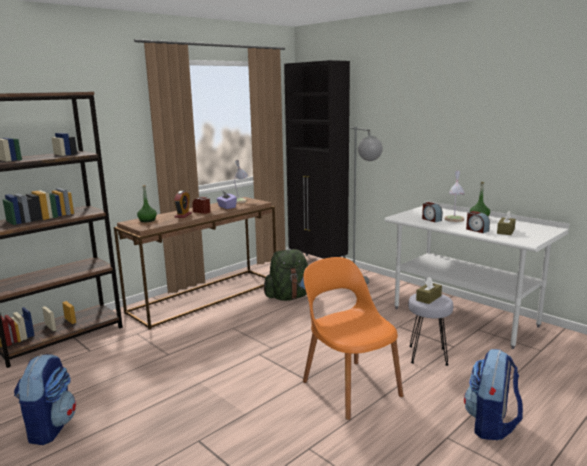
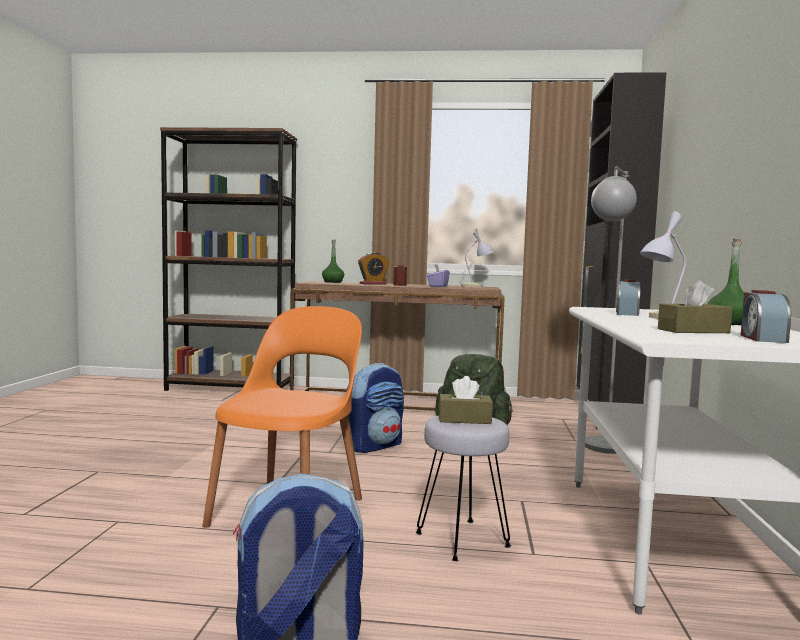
camera: 50 degrees right, 10 degrees down
(50, 427) = (83, 423): backpack -> backpack (374, 445)
(476, 230) = (642, 324): alarm clock -> alarm clock (762, 338)

